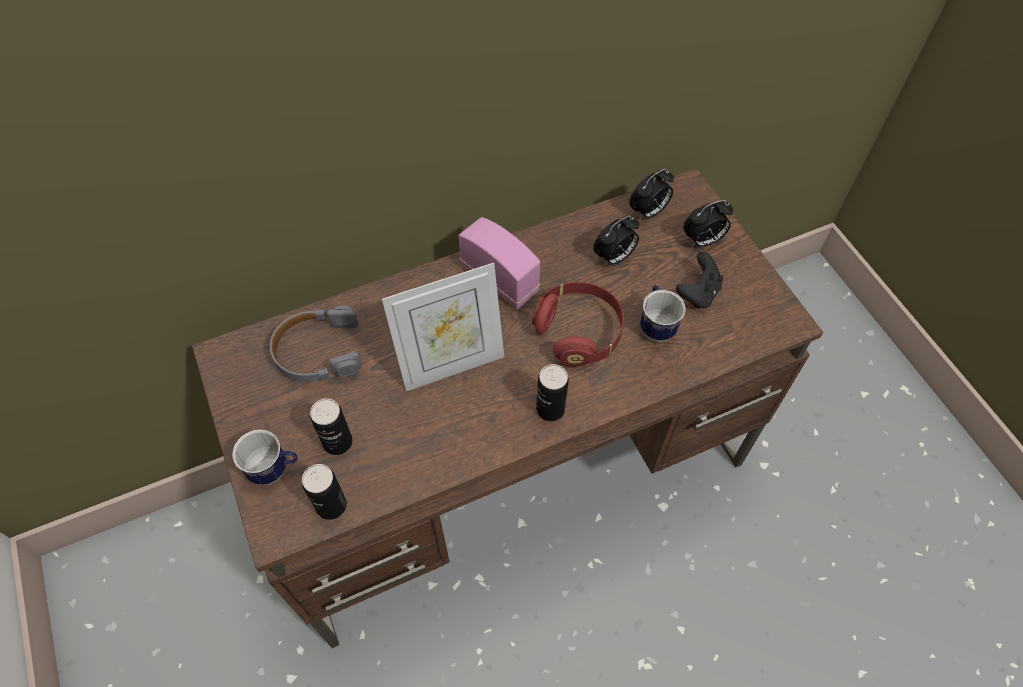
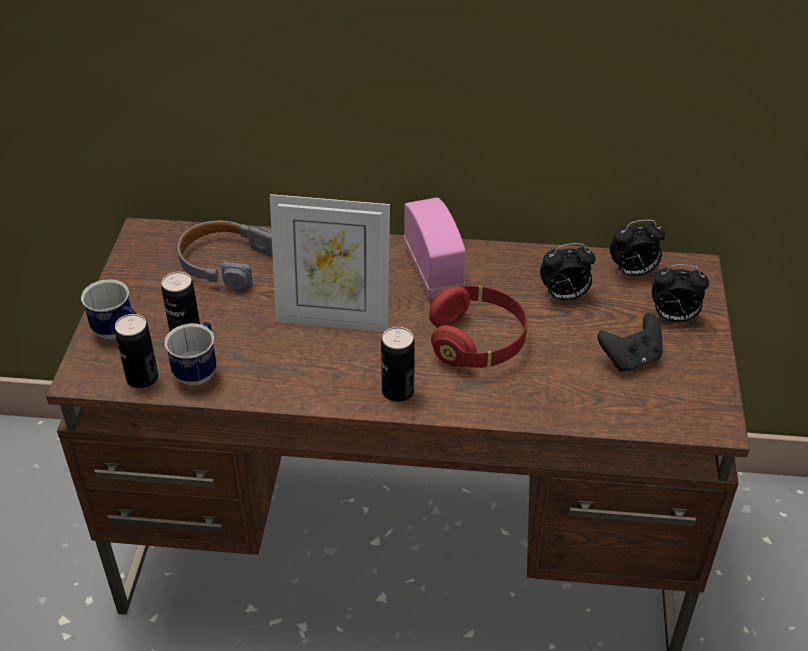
camera: 30 degrees right, 15 degrees down
(656, 325) = (562, 368): mug -> mug (199, 370)

